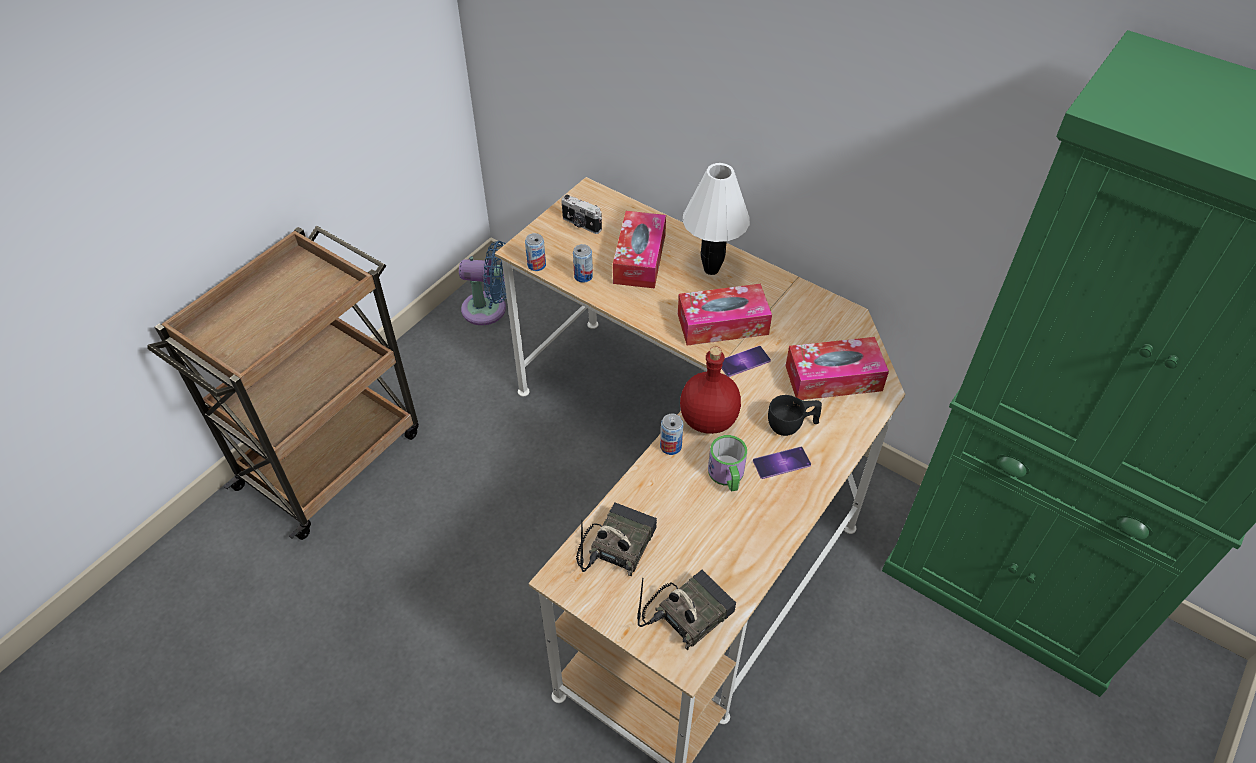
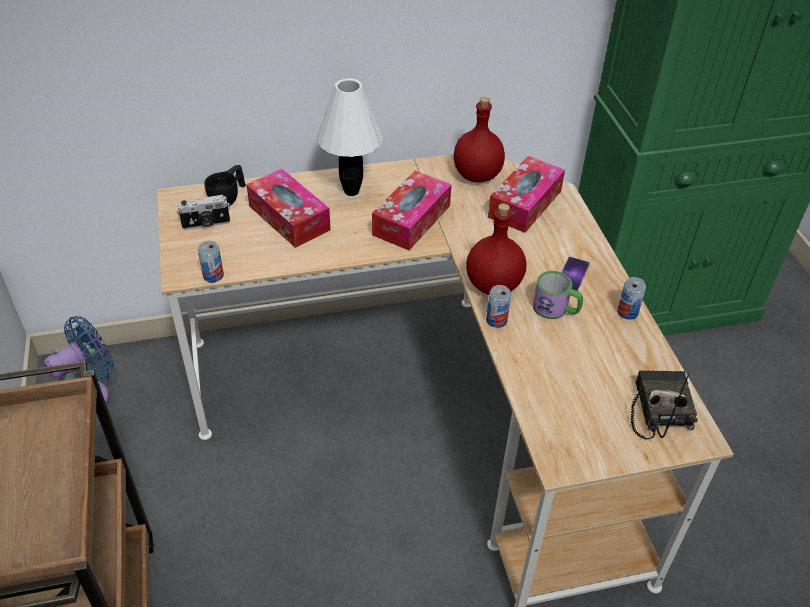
camera: 50 degrees left, 5 degrees down
(583, 276) = (264, 258): can -> can (627, 312)
(616, 544) = (558, 410): radio -> none
(744, 361) = (460, 233): phone -> none
(792, 426) = (545, 249): black cup -> black cup (229, 197)
(829, 326) = (477, 176): none -> red bottle

